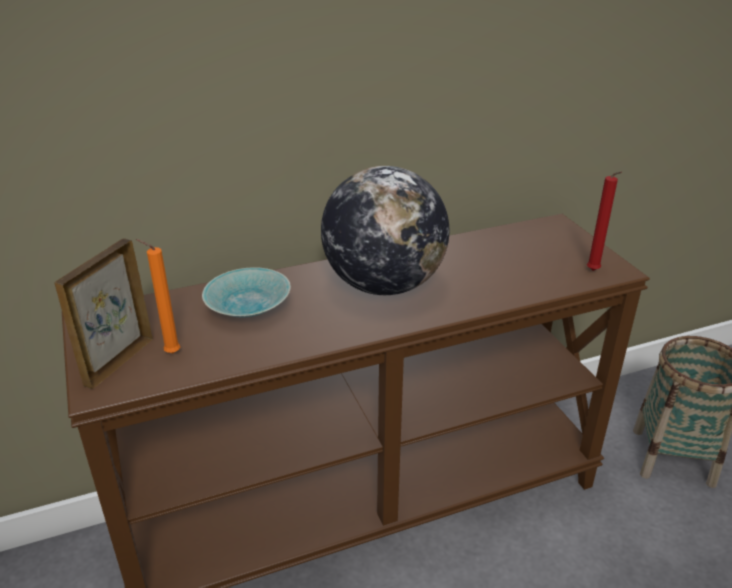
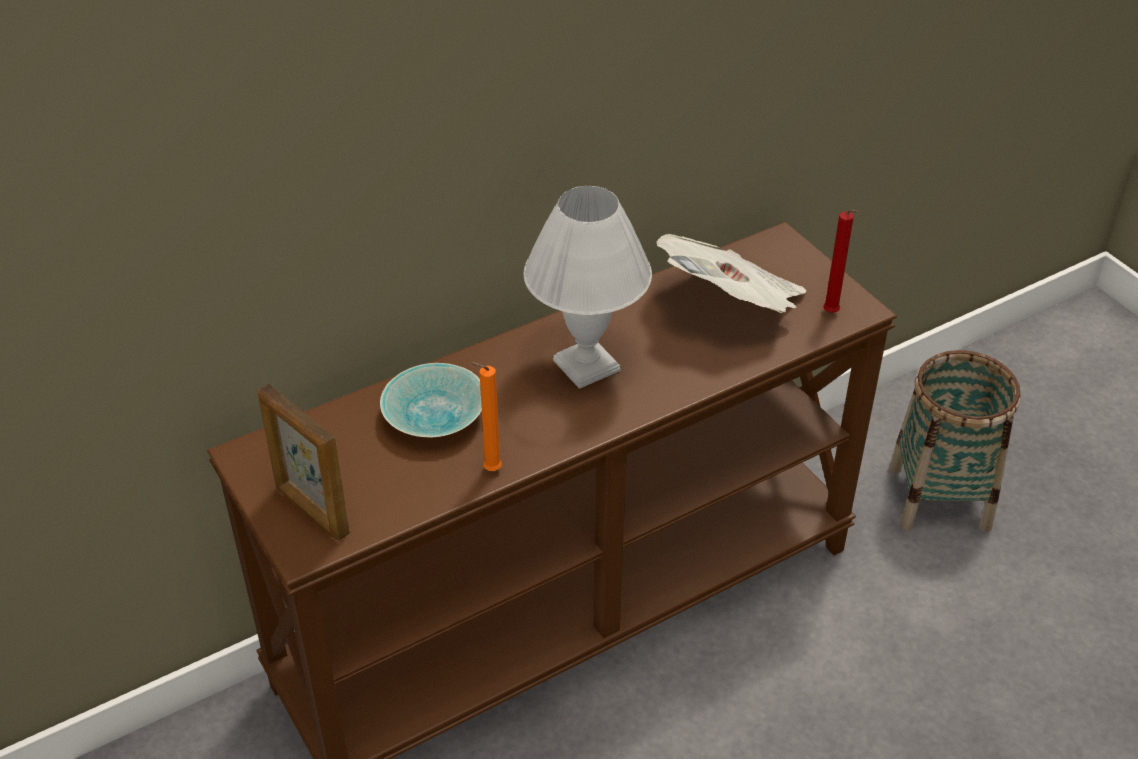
camera: 10 degrees left, 10 degrees up
(118, 361) = (311, 511): picture frame -> picture frame turned 60 degrees counterclockwise
(170, 353) = (367, 492): orange candle -> orange candle (489, 470)
(383, 285) = (587, 364): globe -> white table lamp
(511, 258) = (732, 305): none -> newspaper

